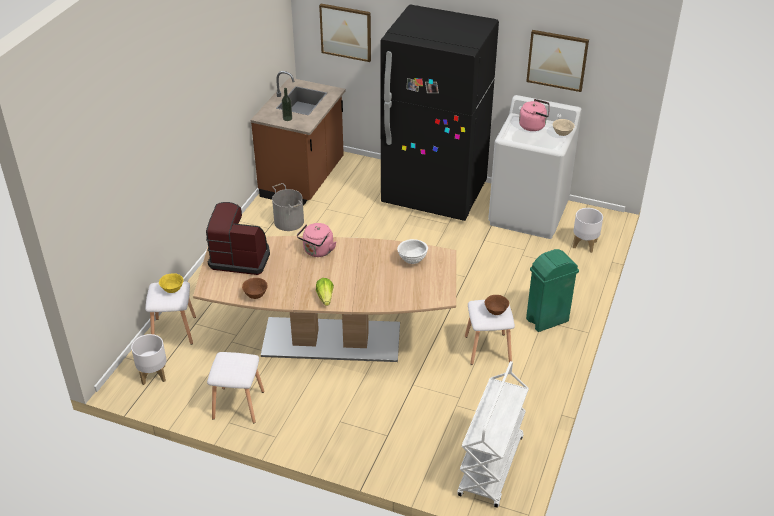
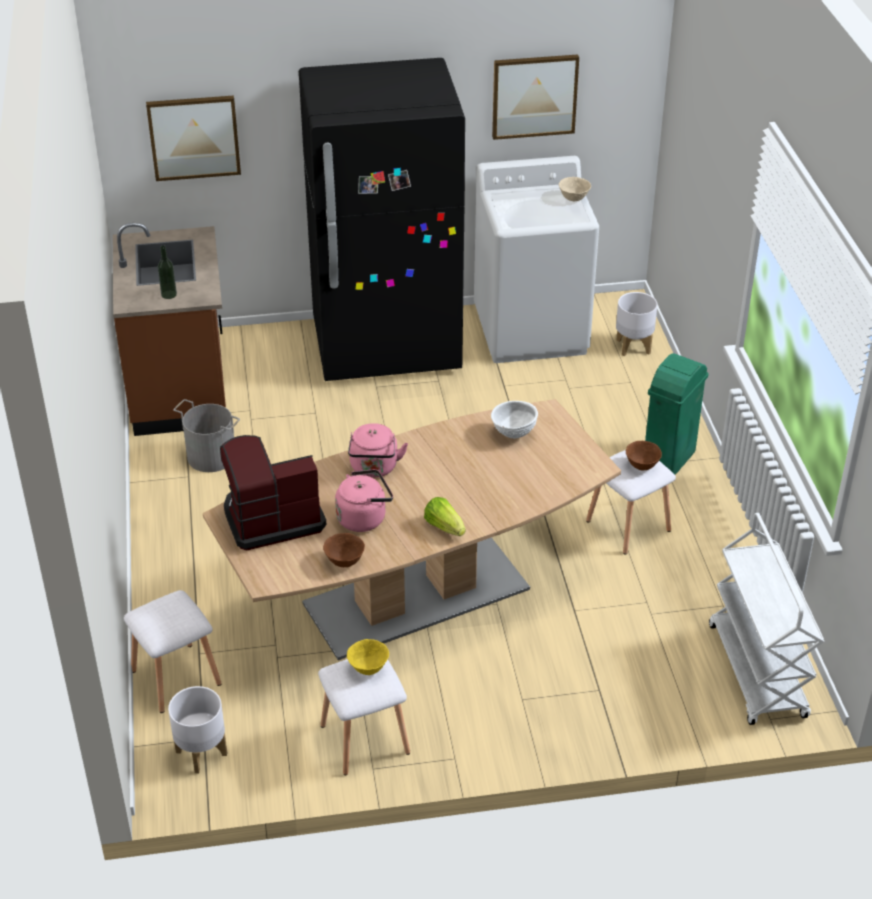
camera: 30 degrees left, 0 degrees up
(172, 289) = (172, 609): yellow bowl -> yellow bowl (368, 668)
(534, 126) = (529, 199): pink kettle -> pink kettle (364, 518)

